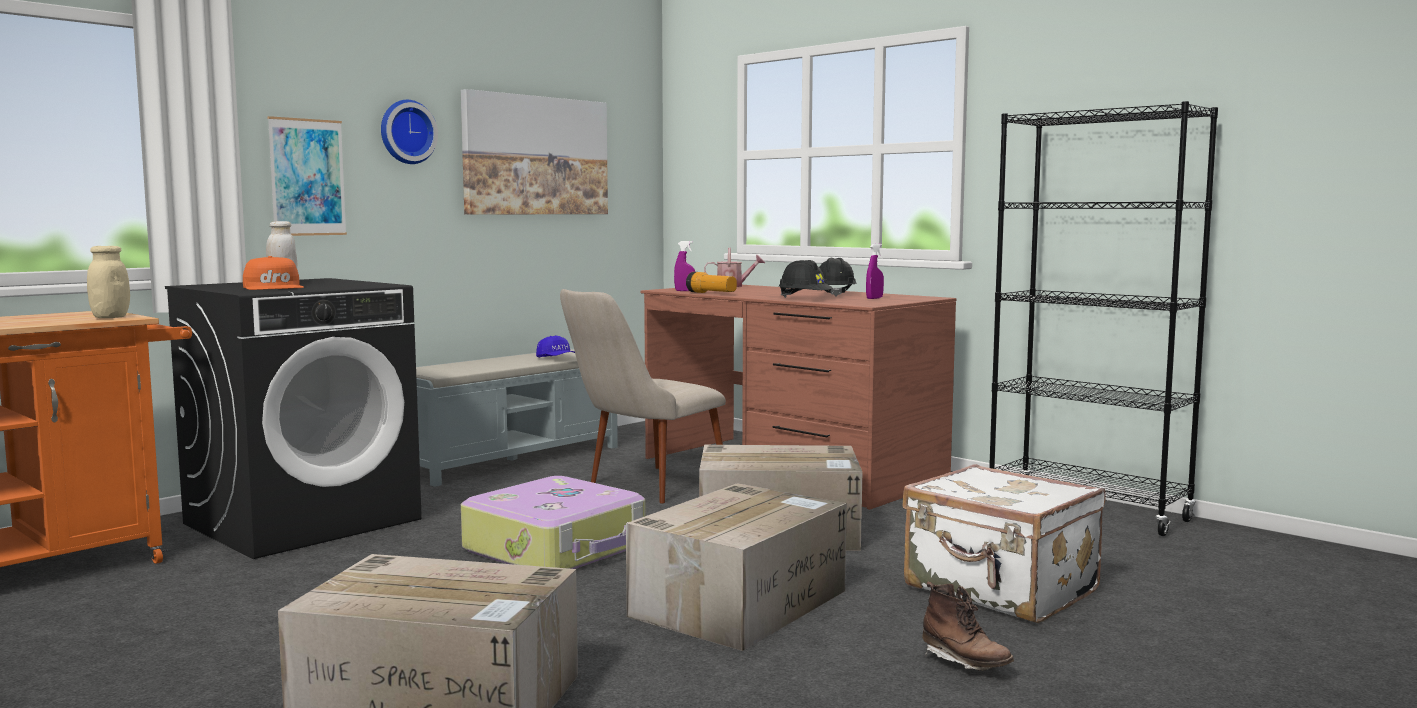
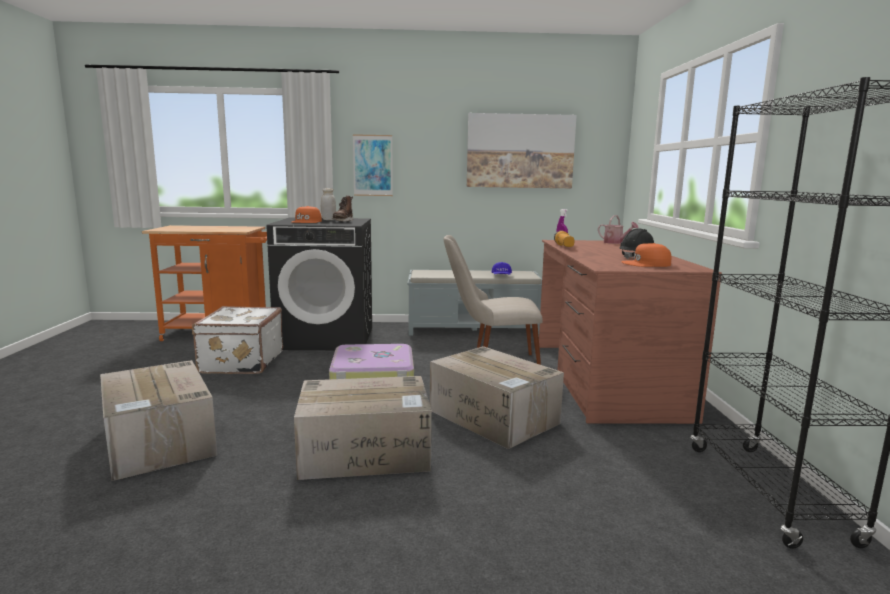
camera: 45 degrees right, 5 degrees up
(110, 317) = (237, 230): beige jar -> none
(406, 132) = (431, 139): wall clock -> none
(804, 299) = (593, 258): black hard hat -> none
(874, 298) = (646, 264): purple spray bottle -> orange cap
(965, 663) = (364, 557): brown boot -> brown boot (343, 221)
(1000, 591) = (520, 521): white suitcase -> white suitcase (240, 362)

